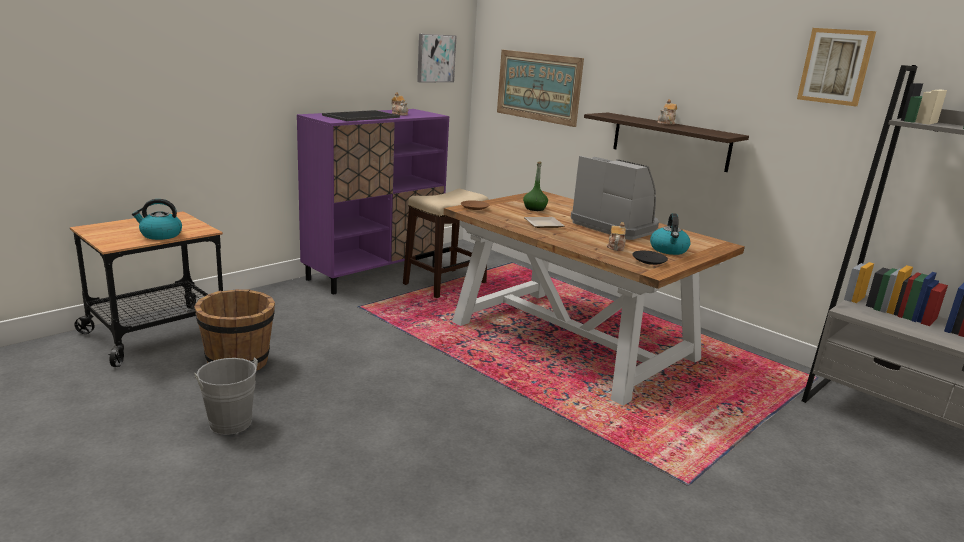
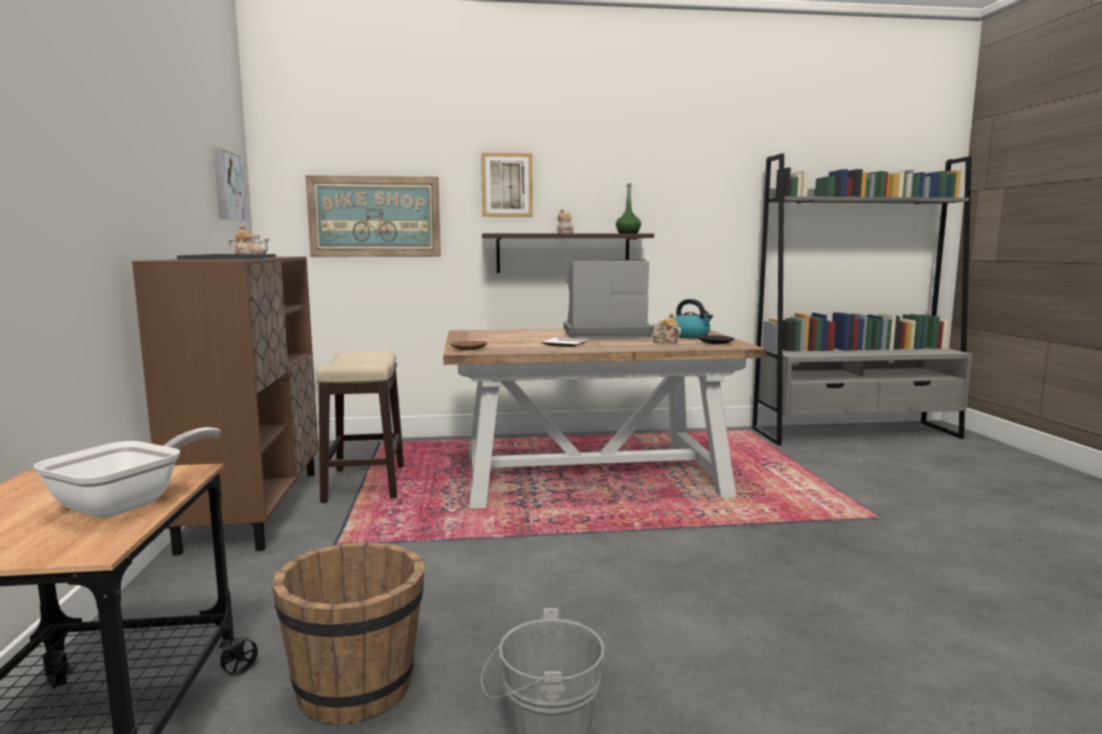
camera: 50 degrees left, 10 degrees down
(160, 235) = (129, 503): kettle -> frying pan
(374, 273) = (254, 508): purple cabinet -> brown cabinet
(534, 208) = (509, 339): green bottle -> green bottle (628, 233)
(835, 66) = (705, 164): picture -> picture (507, 185)

